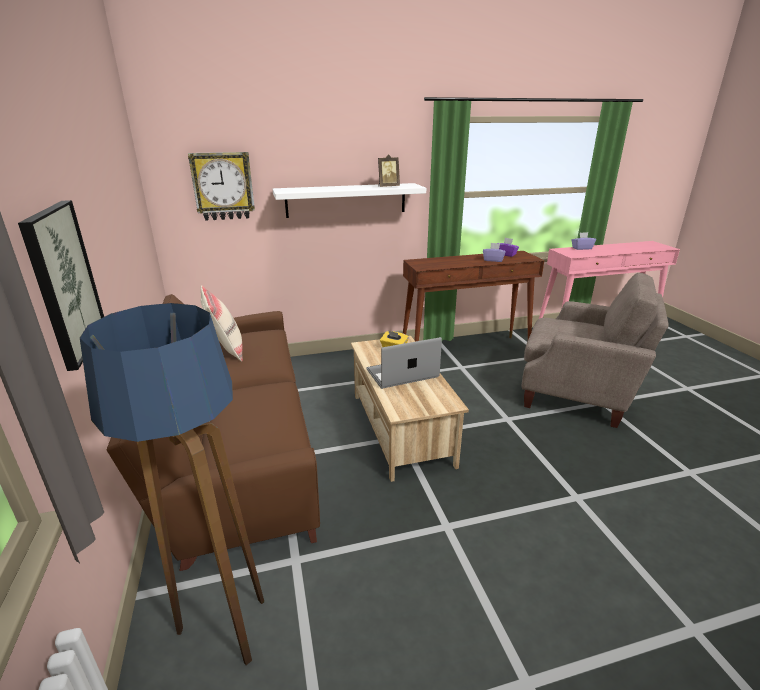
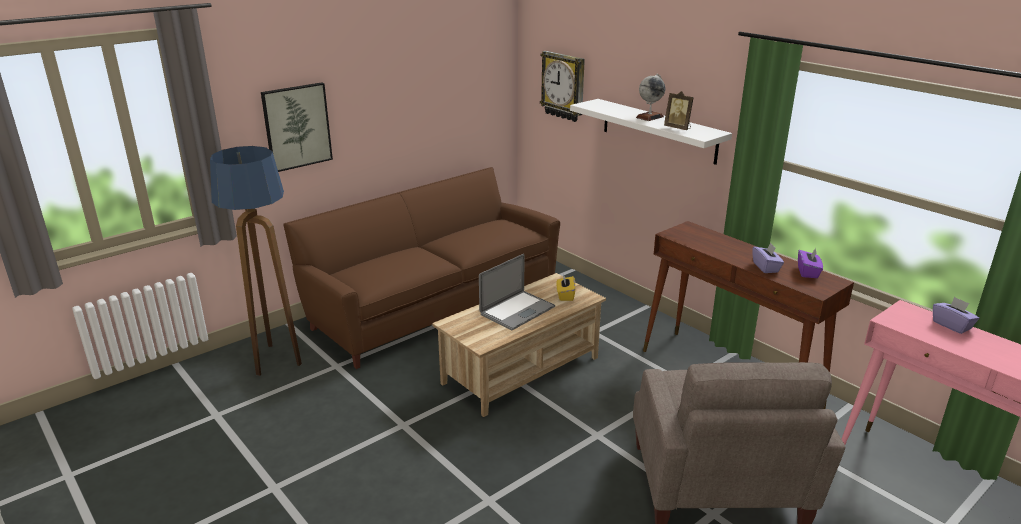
camera: 65 degrees right, 0 degrees up
(226, 349) = (474, 226): beige pillow -> none
(350, 187) = (649, 117): none -> globe
(402, 373) = (517, 310): laptop -> laptop turned 90 degrees clockwise

